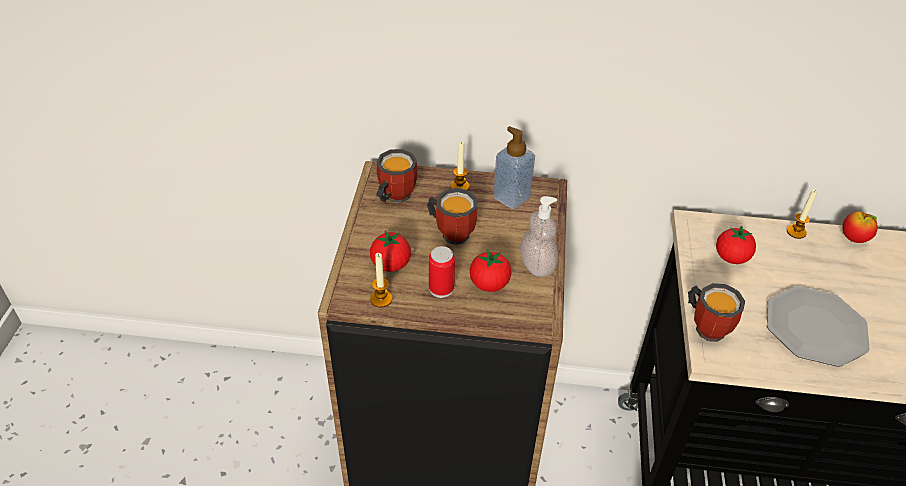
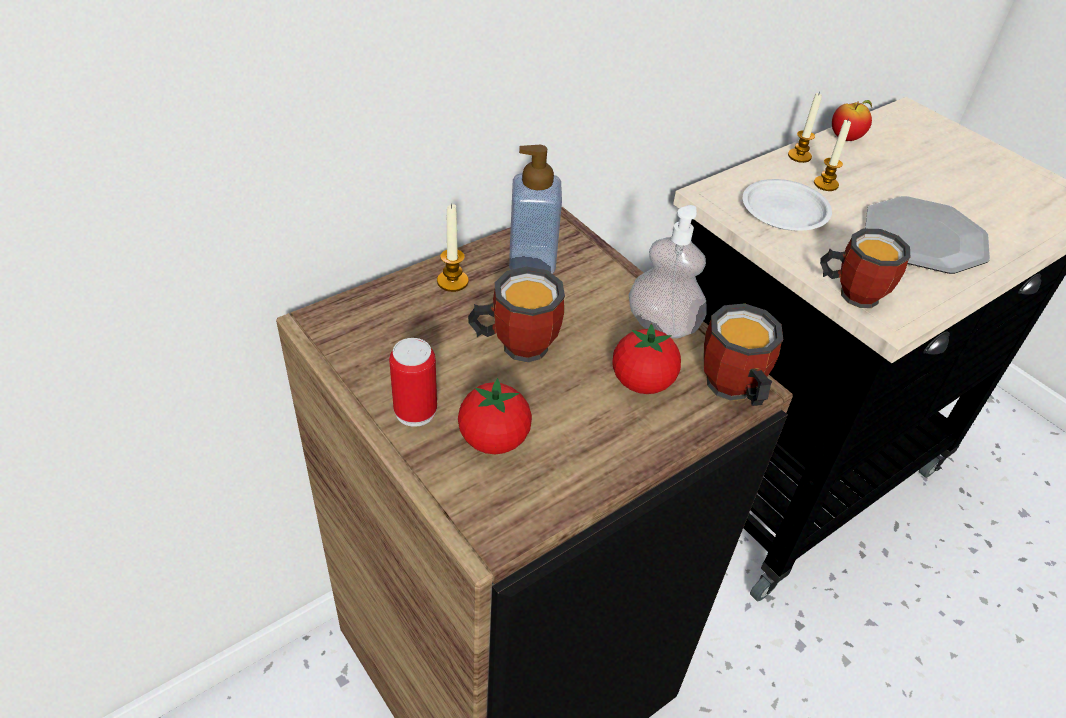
camera: 45 degrees left, 0 degrees up
(381, 299) = (541, 496): candle -> candle (825, 184)
(393, 196) = (380, 344): mug -> mug (730, 391)
(441, 289) = (596, 427): can -> can (415, 411)
(731, 258) = (784, 211): tomato -> white plate

